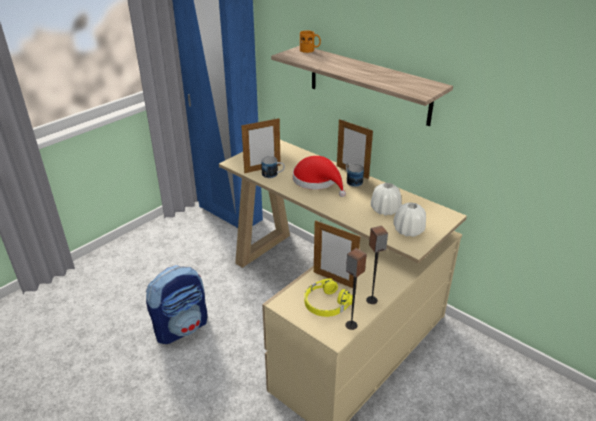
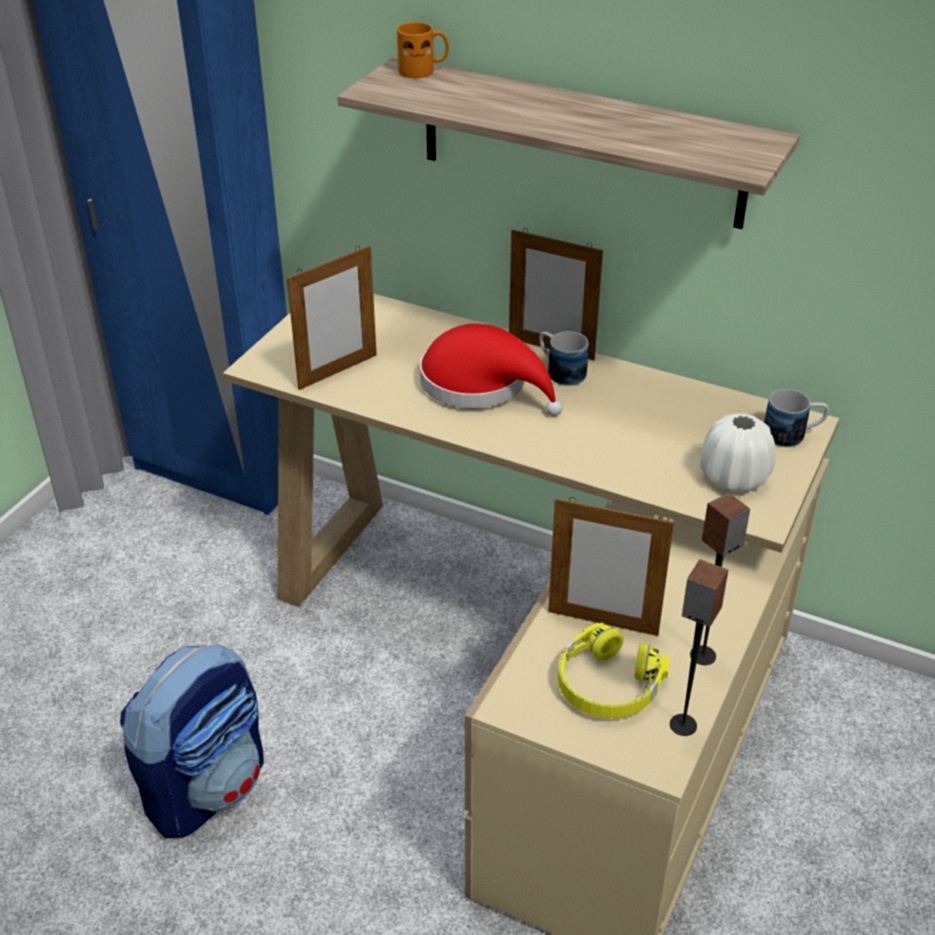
camera: 15 degrees left, 5 degrees up
(273, 175) = (370, 384): mug -> mug (793, 435)
(385, 210) = (662, 434): white vase -> none

